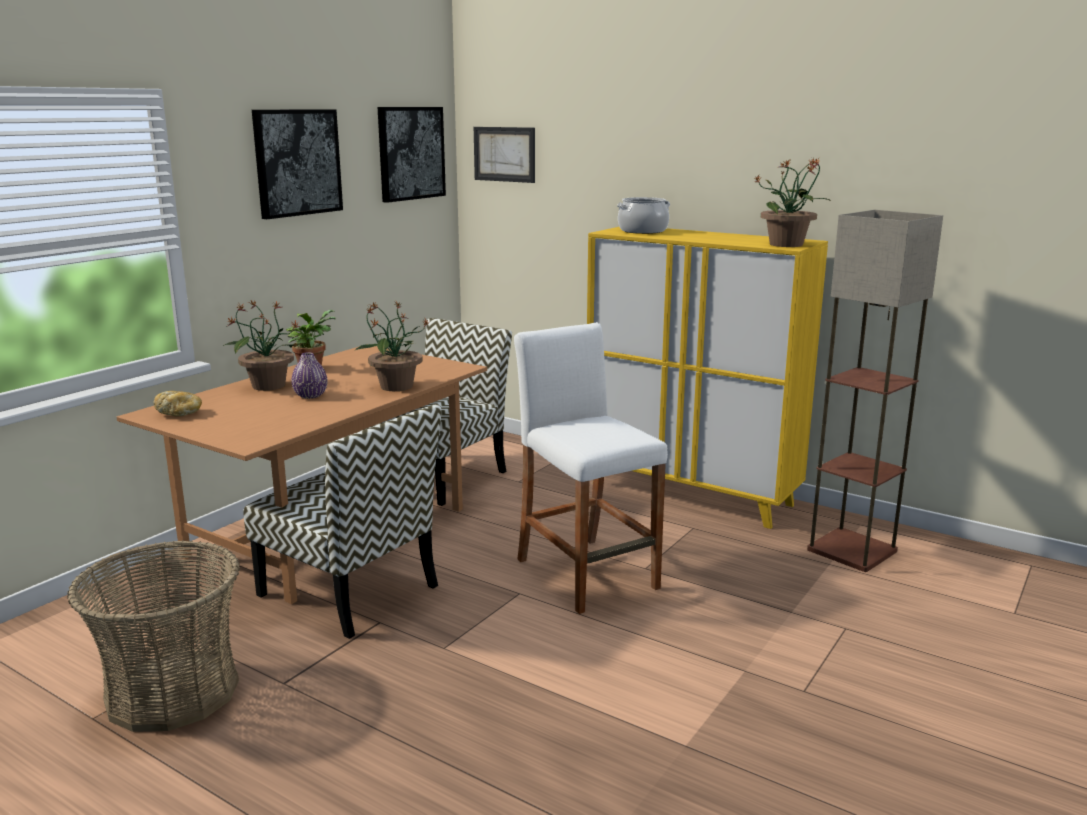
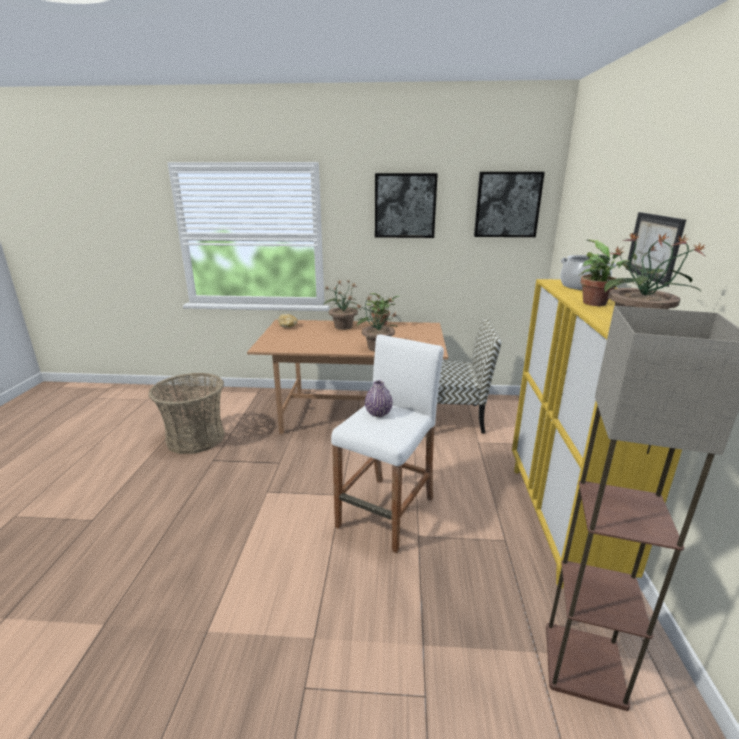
camera: 60 degrees right, 5 degrees up
(310, 396) = (339, 337): purple vase -> purple vase (378, 413)
(351, 591) = (302, 443): chair -> none
(504, 154) = (573, 209): picture -> picture (654, 247)
(706, 238) = (597, 304): none -> potted plant

